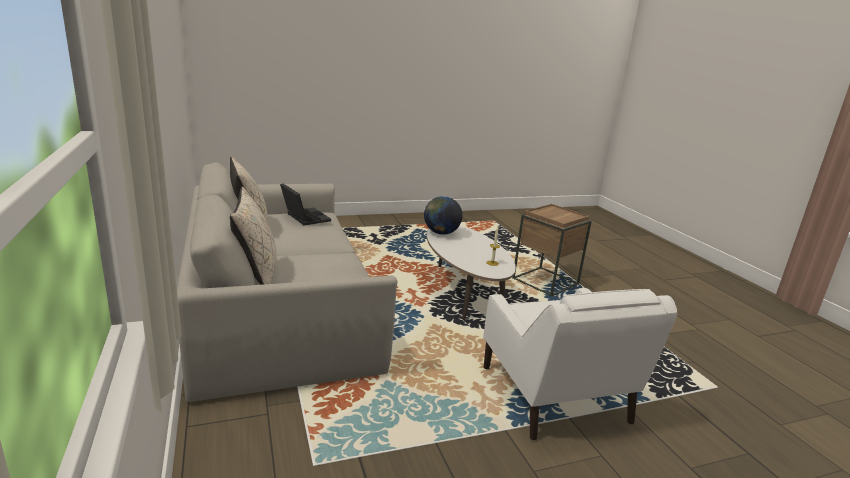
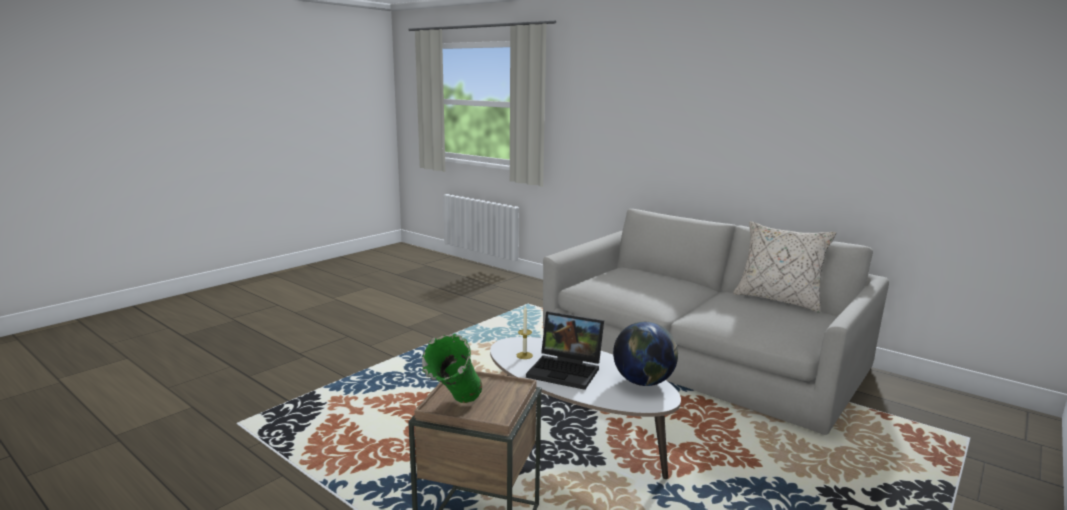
camera: 150 degrees right, 5 degrees down
(256, 275) = (661, 273): beige pillow -> none
(304, 217) = (782, 323): laptop -> laptop (567, 370)
(555, 396) = (410, 366): white armchair -> none
(570, 213) = (455, 409): none -> green vase

